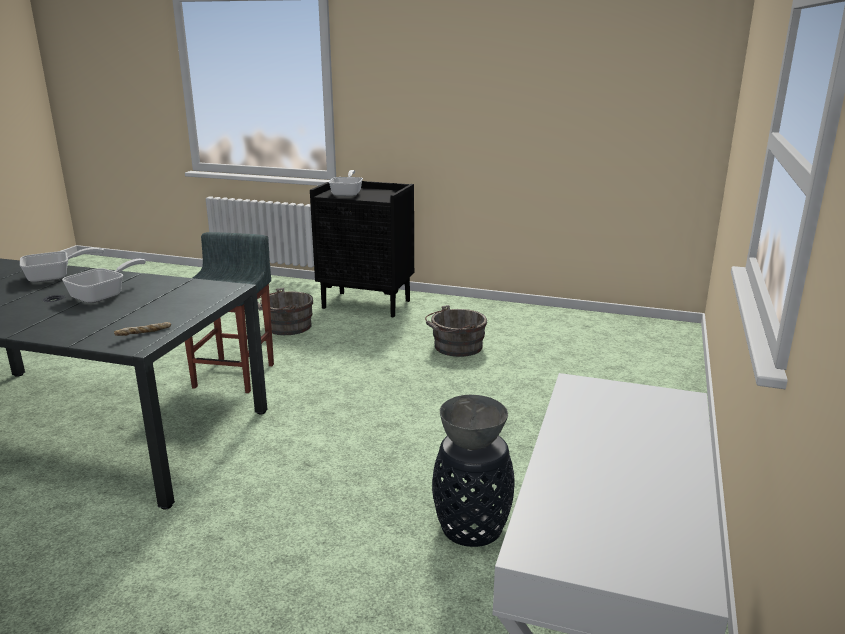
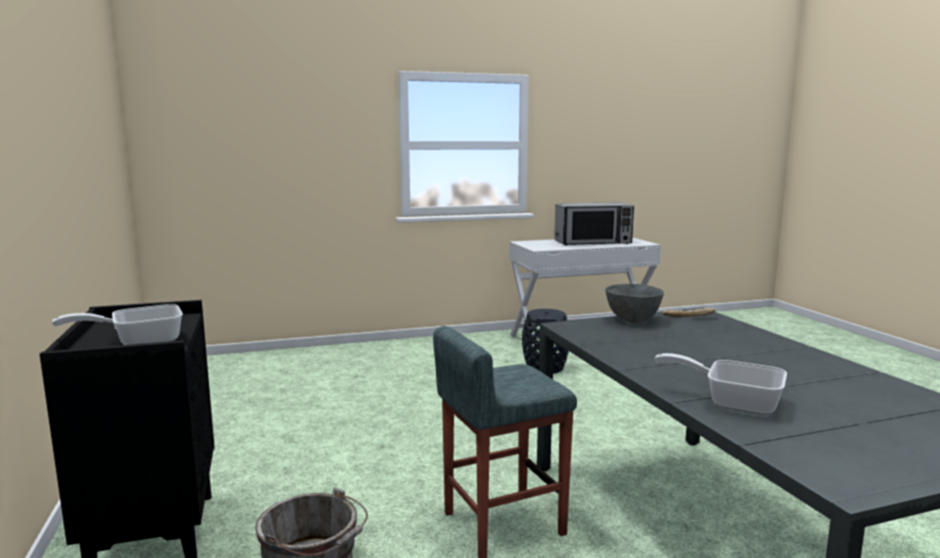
camera: 125 degrees left, 10 degrees down
(103, 295) = (690, 355): frying pan -> none
(455, 347) = (292, 432): grey bucket -> none
(471, 443) = (546, 313): grey bowl -> grey bowl (633, 320)
(615, 476) = (593, 242): none -> microwave

